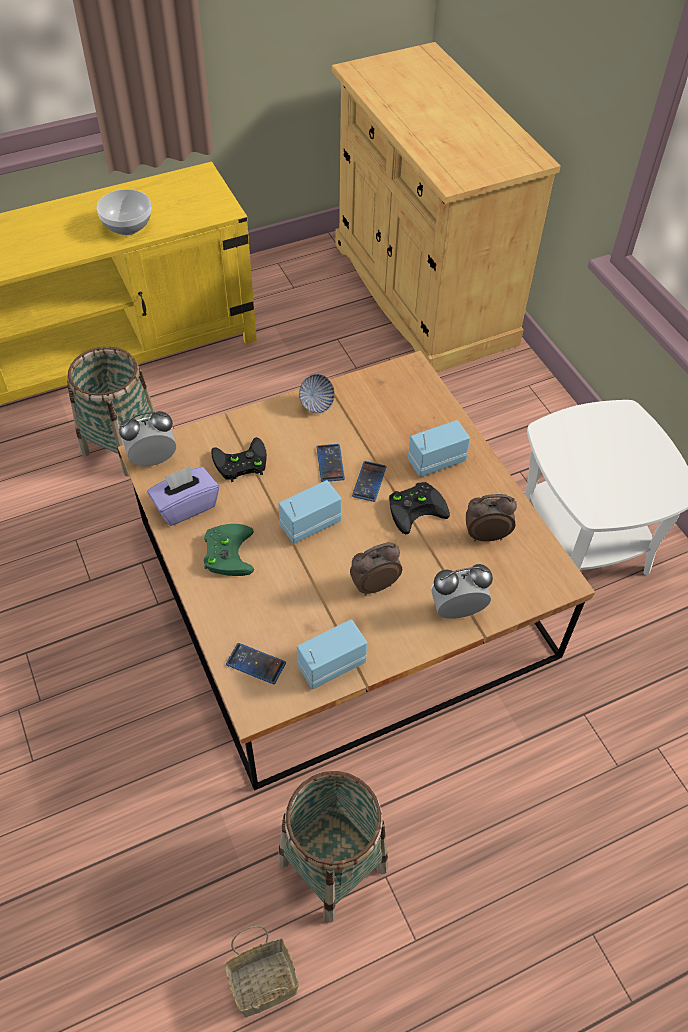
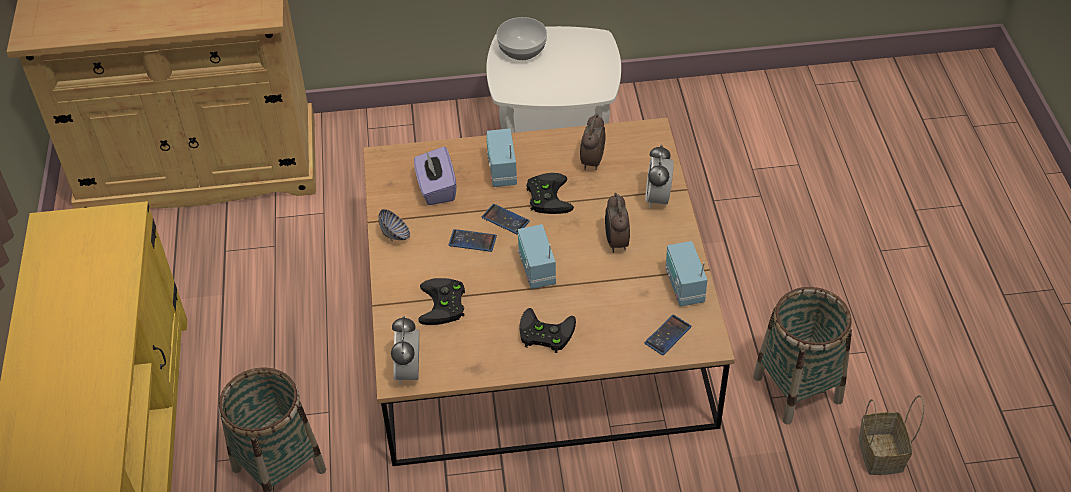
camera: 70 degrees left, 5 degrees down
(127, 225) = (98, 303): bowl -> bowl (521, 51)
(186, 506) = (478, 355): purple tissue box -> purple tissue box (436, 188)
(226, 551) = (543, 334): green game controller -> black game controller

